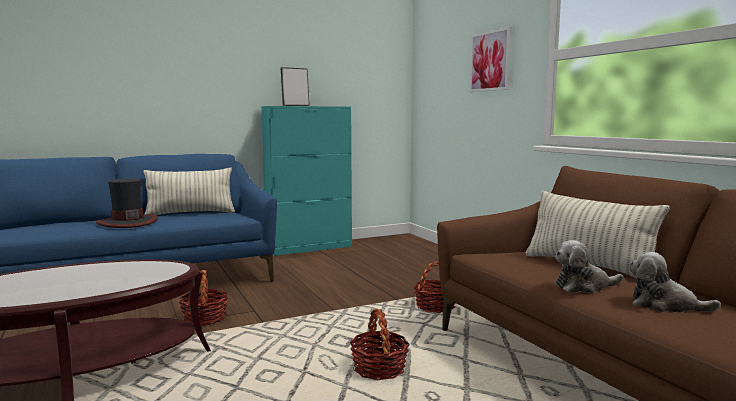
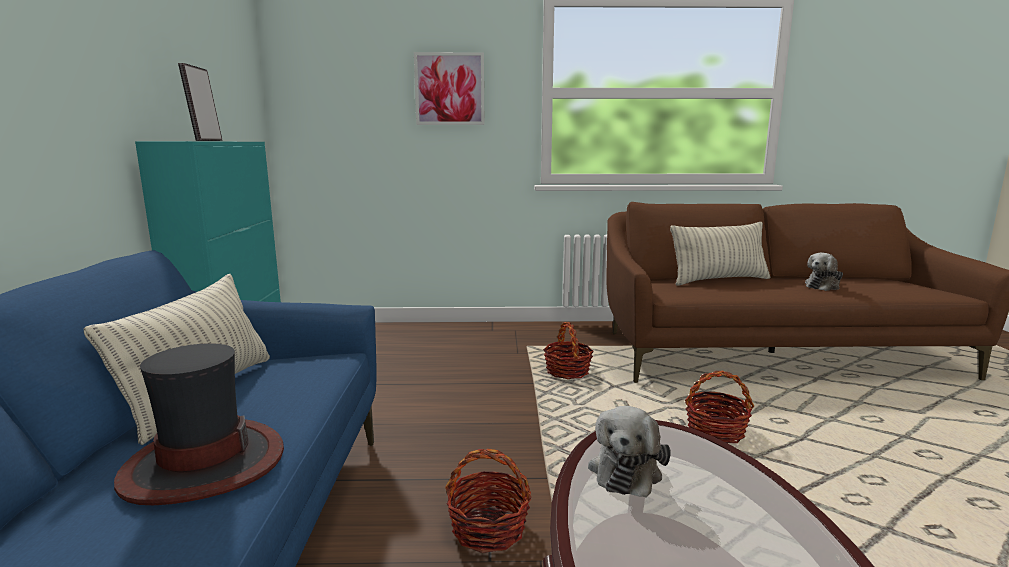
camera: 65 degrees left, 5 degrees up
(583, 286) = (780, 290): plush toy -> plush toy (626, 470)

